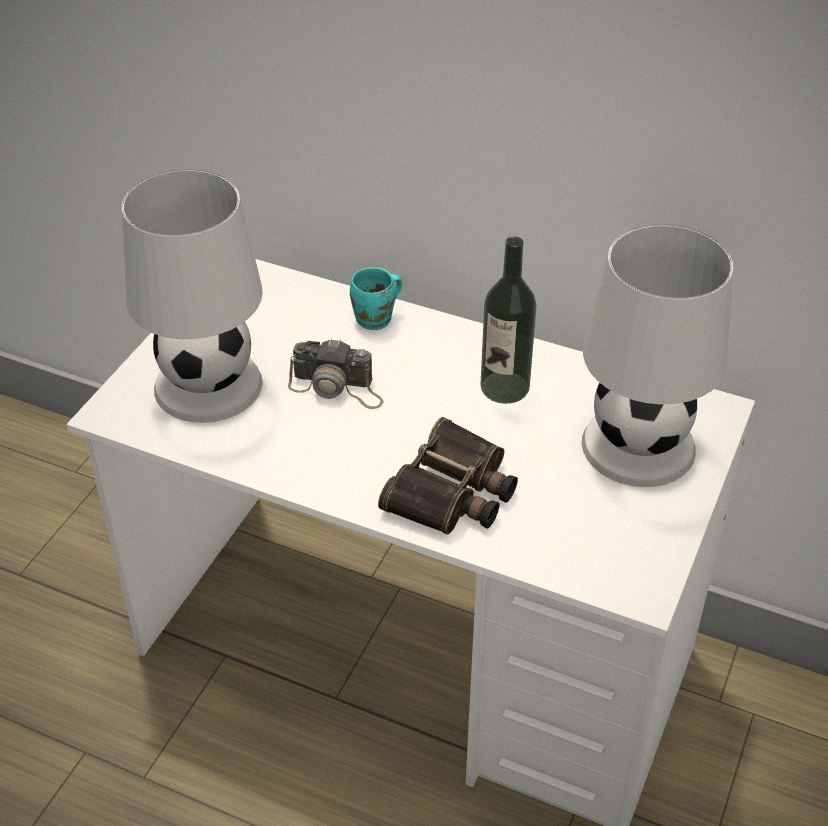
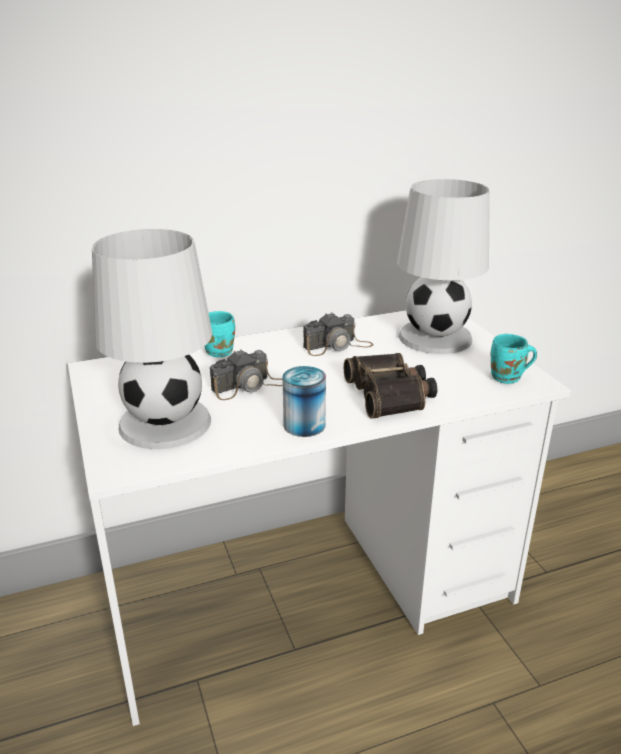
camera: 45 degrees left, 15 degrees down
(315, 472) = (304, 425): none -> can
(504, 387) = (338, 346): bottle -> camera
(618, 562) = (507, 378): none -> turquoise mug

